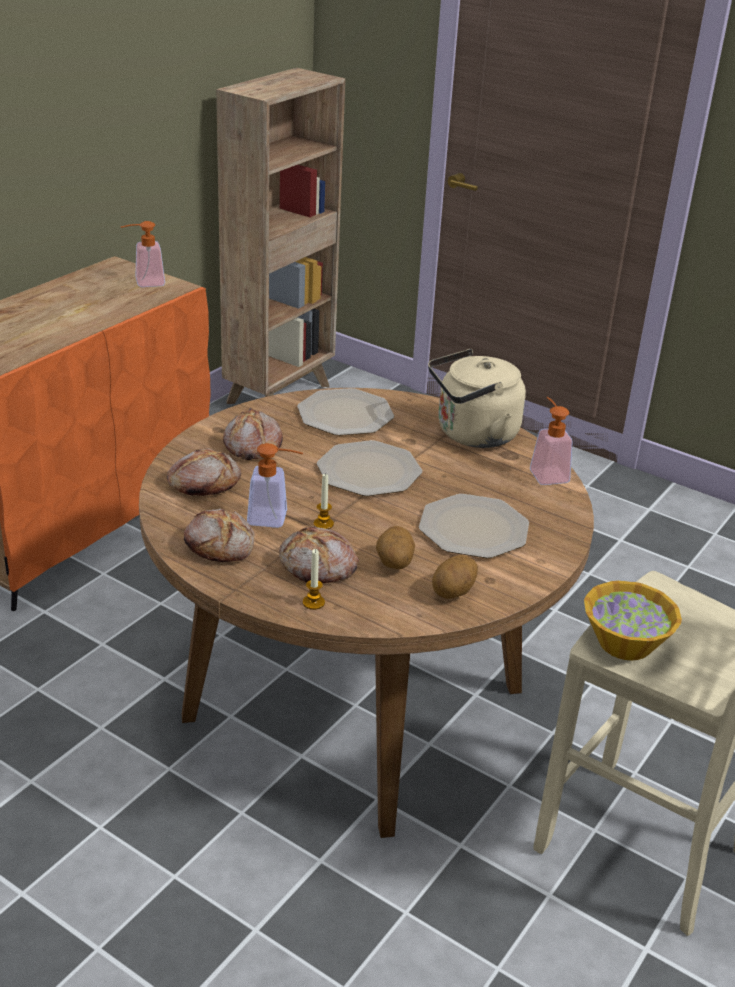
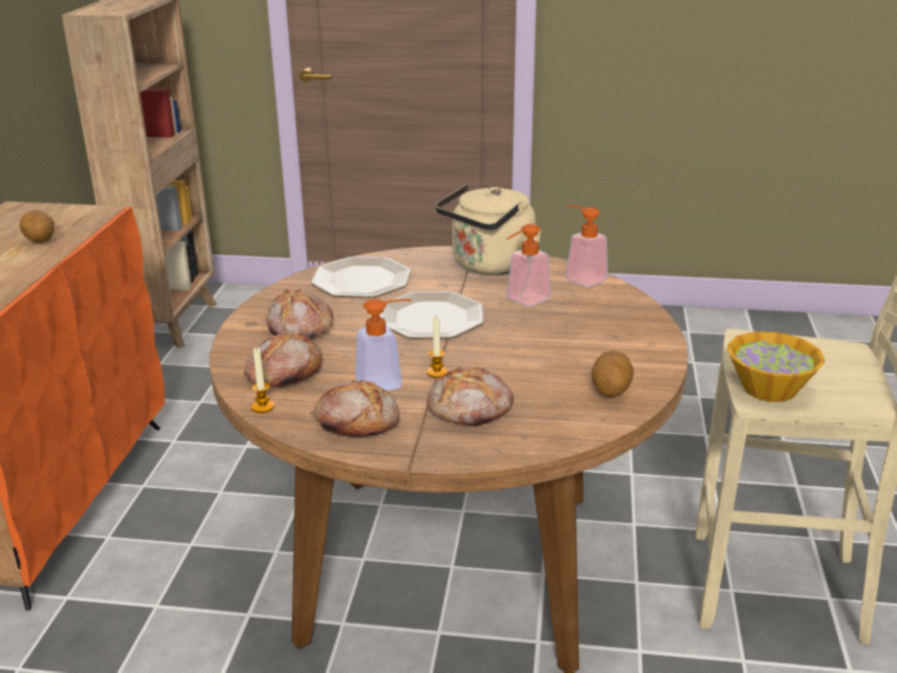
camera: 25 degrees left, 5 degrees down
(144, 283) = (62, 216): soap dispenser -> soap dispenser (523, 301)
(313, 602) = (499, 441): candle -> candle (263, 407)
(394, 563) = (535, 384): potato -> potato (40, 241)
(472, 528) = (569, 336): plate -> none

